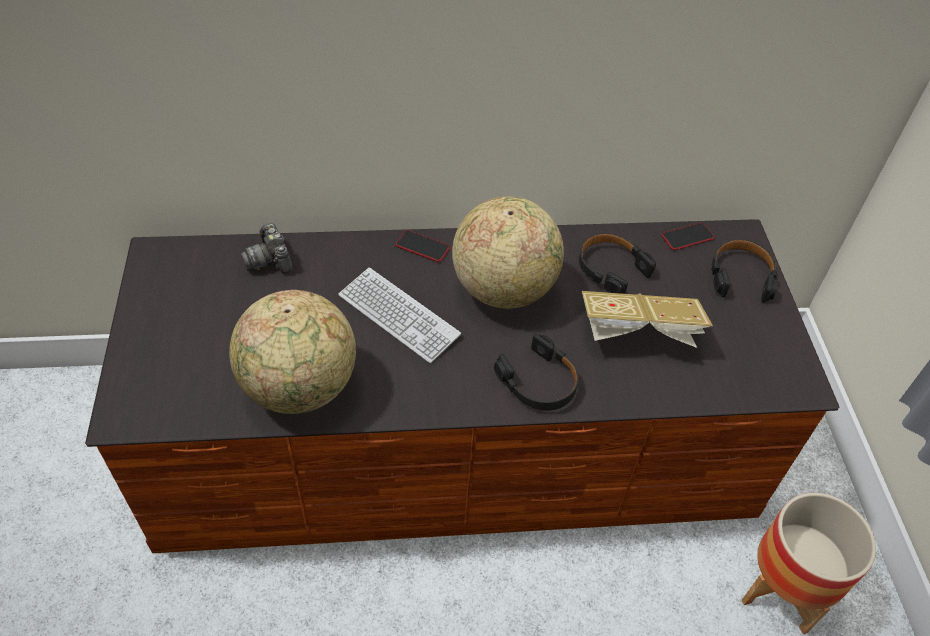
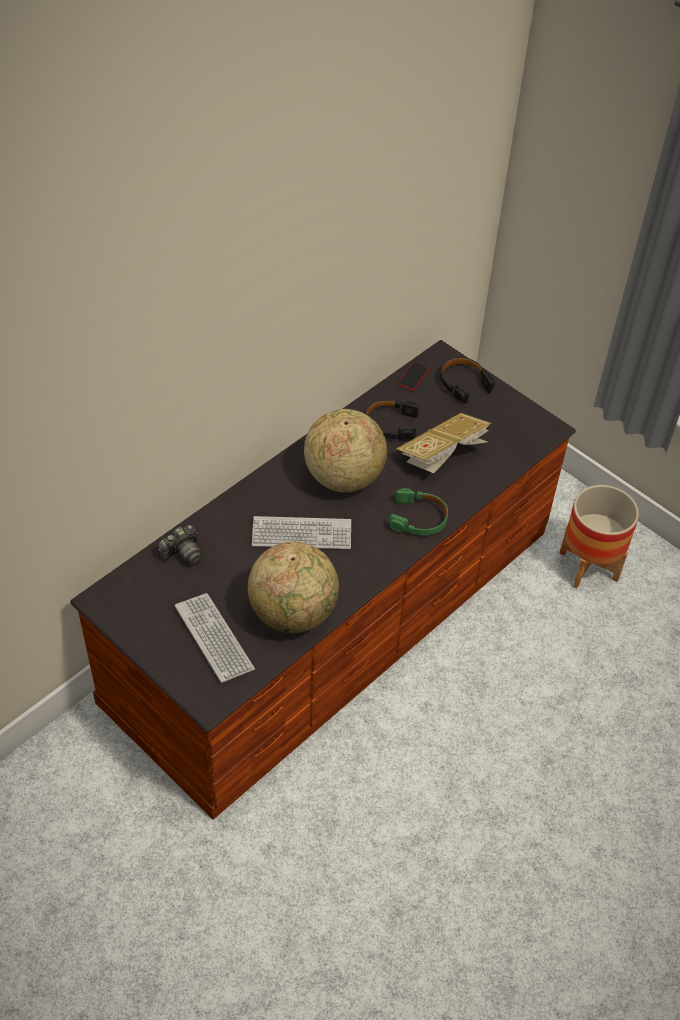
camera: 40 degrees left, 0 degrees up
(200, 357) = (214, 638): none -> keyboard
(270, 260) = (182, 553): camera -> camera turned 60 degrees counterclockwise
(422, 247) = (267, 482): phone -> none
(539, 382) = (419, 518): black headphones -> green headphones

